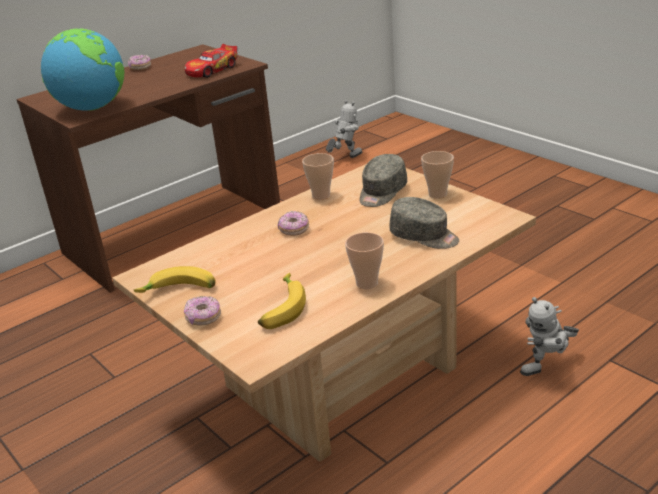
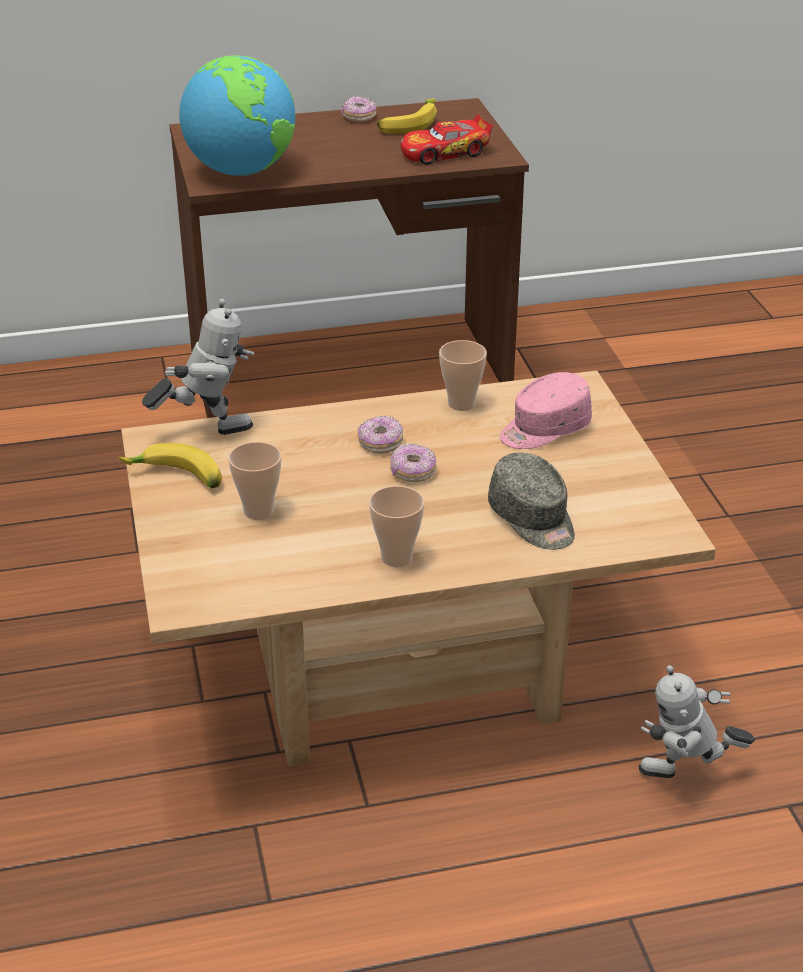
camera: 25 degrees right, 5 degrees up
(203, 318) = (172, 525): donut -> donut (412, 472)
(281, 309) = (266, 551): banana -> banana (408, 124)
(345, 158) = (679, 331): toy robot -> toy robot (207, 429)
(382, 193) = (544, 429): grey cap -> pink cap
(437, 194) = (616, 460): cup -> cup (258, 511)

